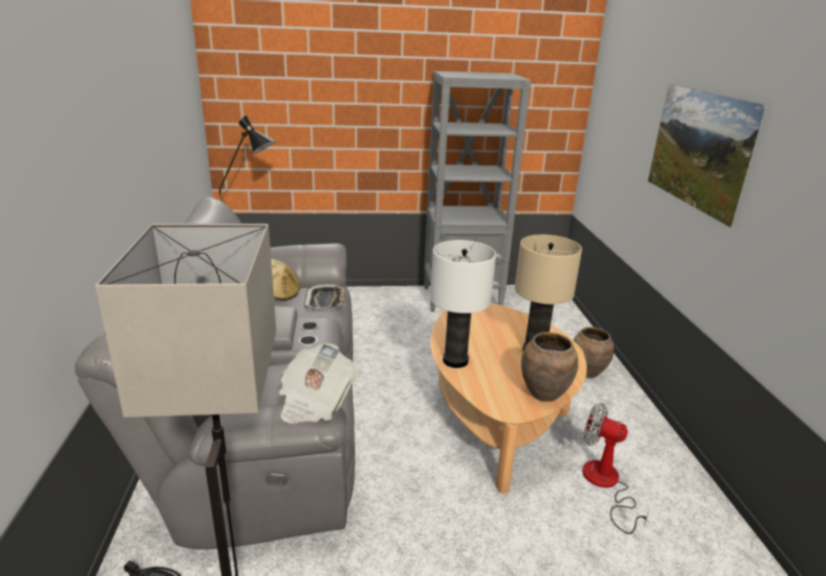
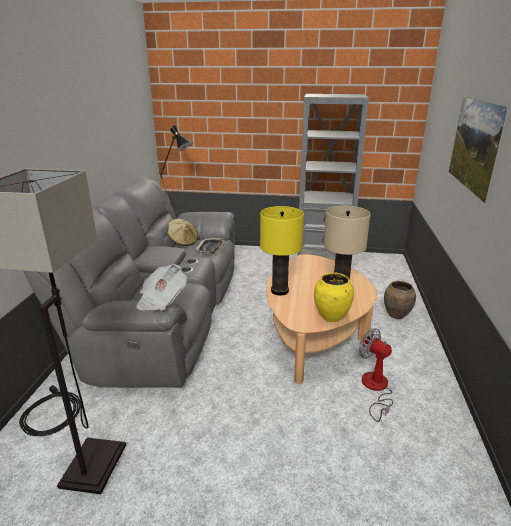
camera: 15 degrees right, 0 degrees up
(455, 361) = (279, 291): white table lamp -> yellow table lamp
(544, 394) = (332, 317): brown vase -> yellow vase

